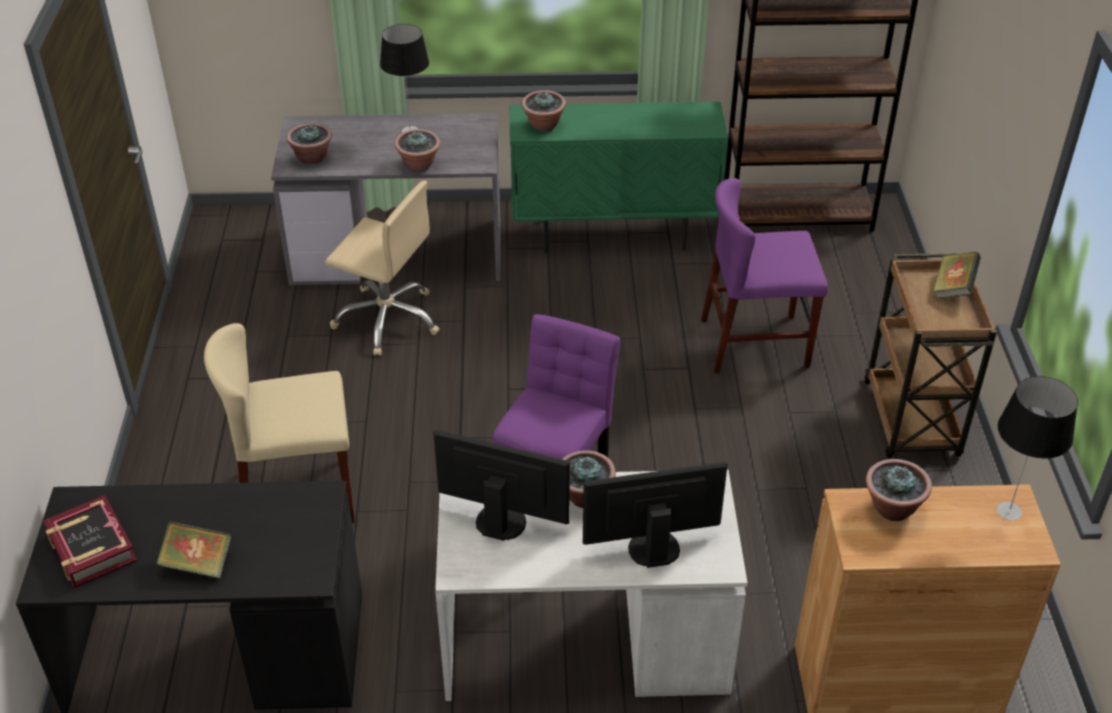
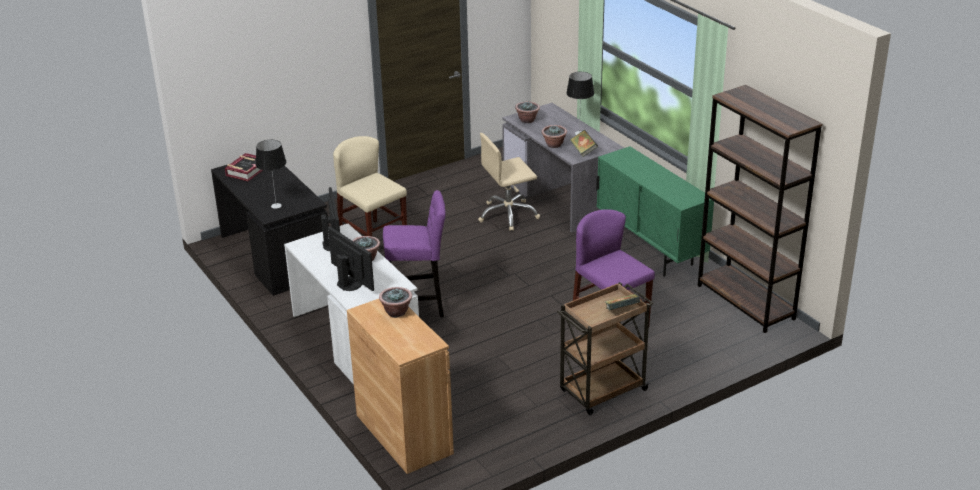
camera: 60 degrees right, 10 degrees down
(198, 563) = (256, 193): book -> book (583, 151)
(388, 319) = (508, 215): beige office chair -> beige office chair turned 75 degrees clockwise
(544, 126) = (623, 160): potted plant -> none
(1010, 511) = (423, 344): table lamp -> table lamp (276, 206)

